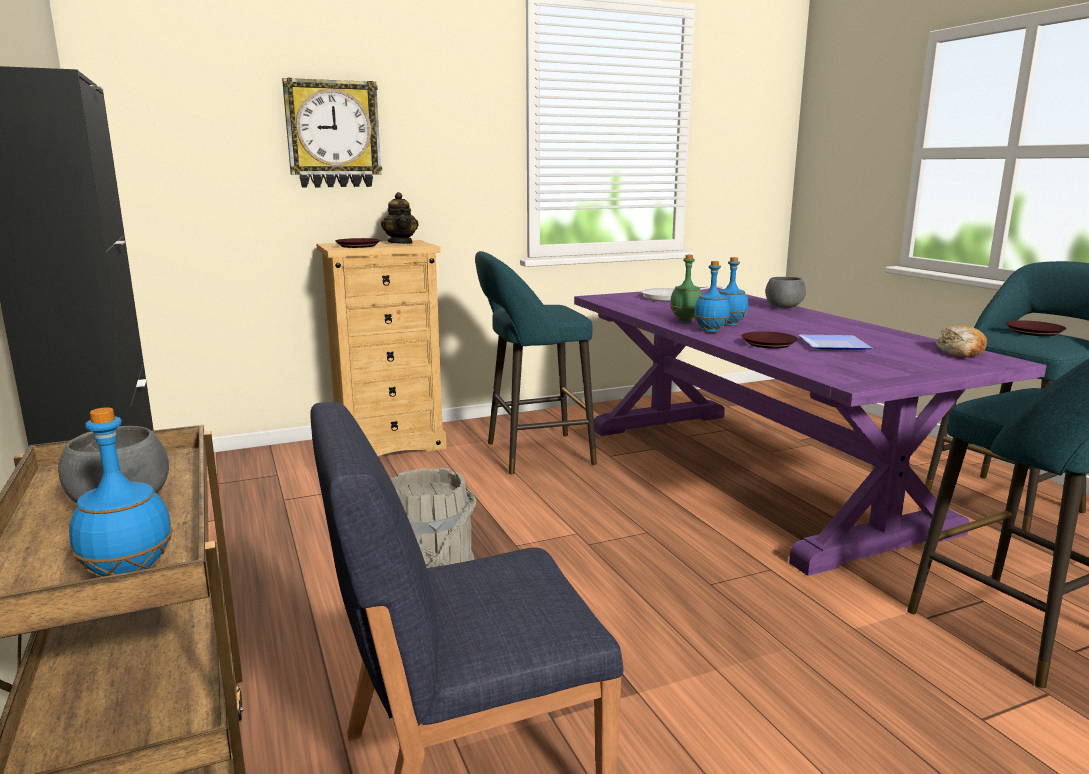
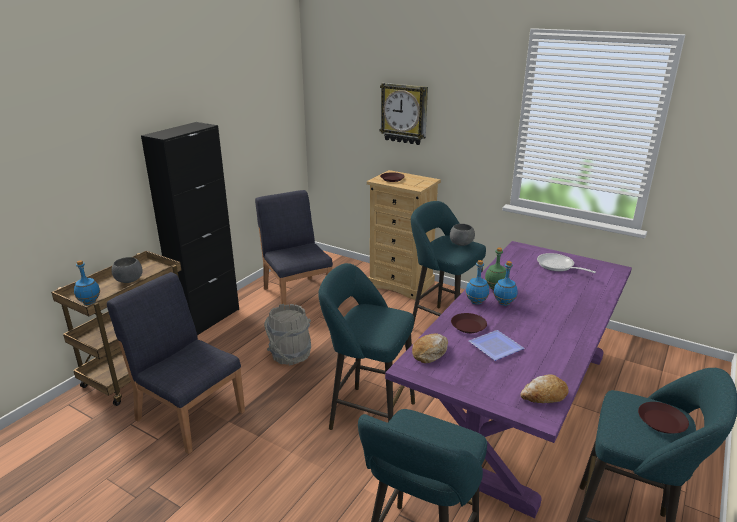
camera: 55 degrees right, 10 degrees up
(251, 520) = (297, 294): none -> blue chair
(401, 243) = (419, 181): teapot -> none
(679, 568) = (367, 414): none -> turquoise stool
(784, 308) = (594, 308): grey bowl -> grey bowl (461, 244)
(820, 367) = (430, 352): none -> bread

